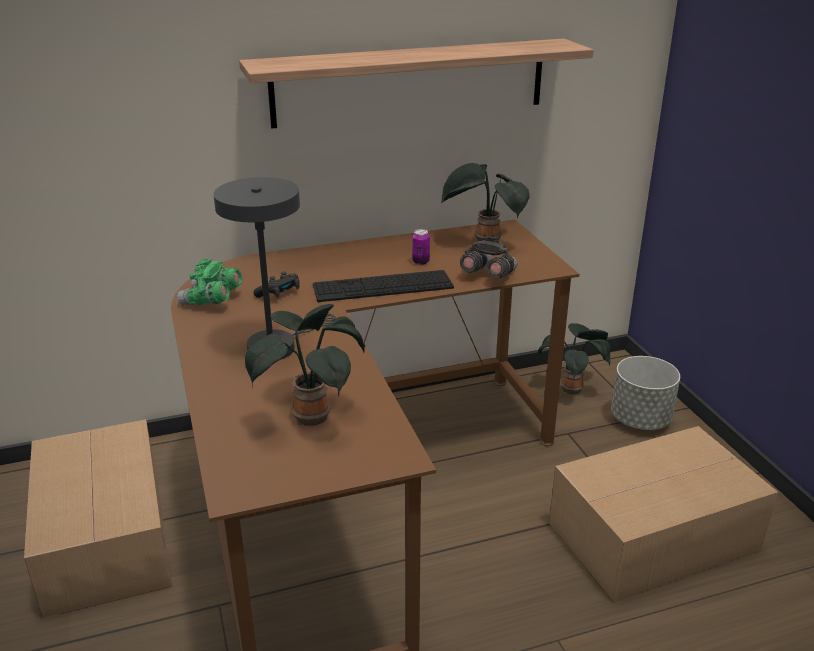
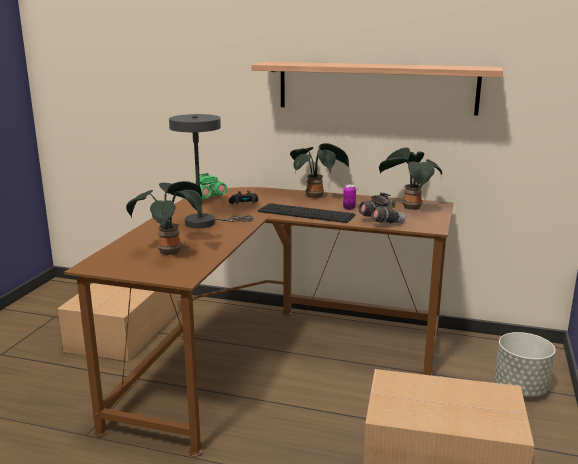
camera: 35 degrees right, 10 degrees down
(573, 389) = (486, 353): potted plant -> potted plant (317, 196)

